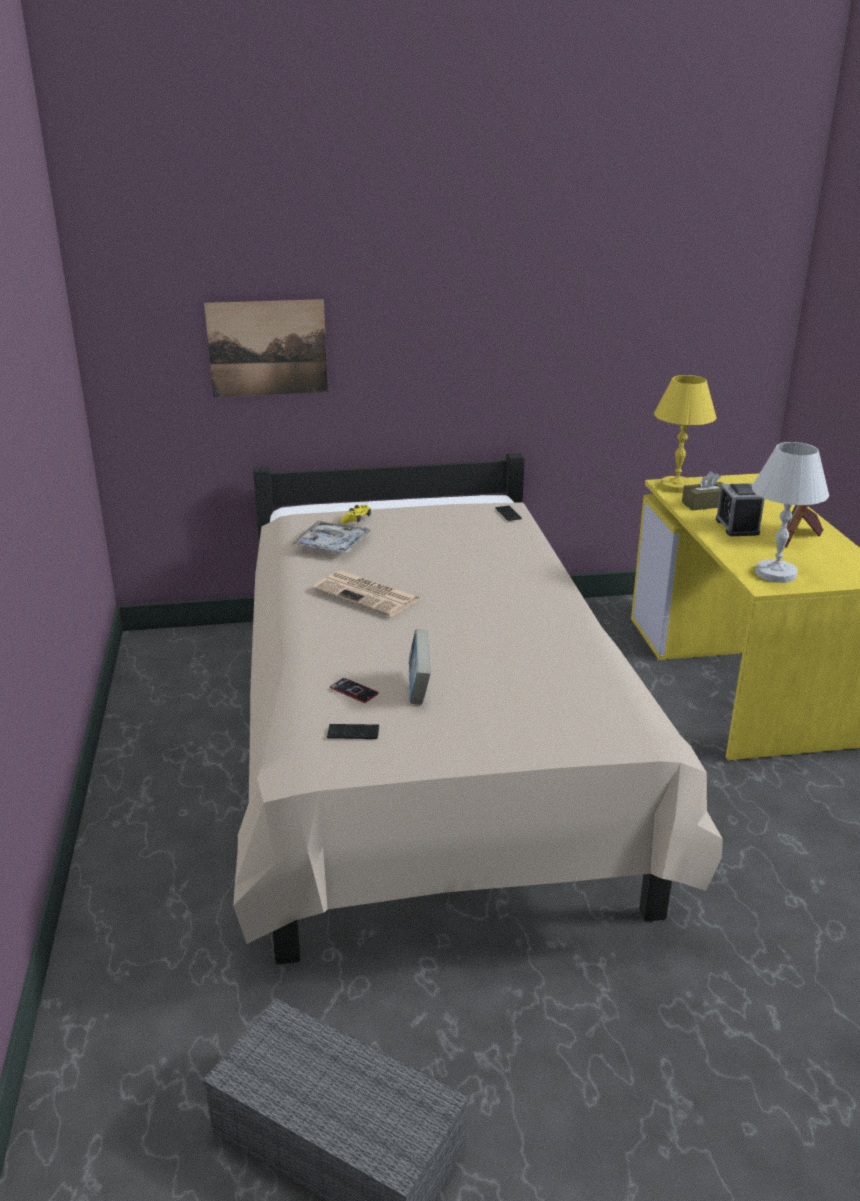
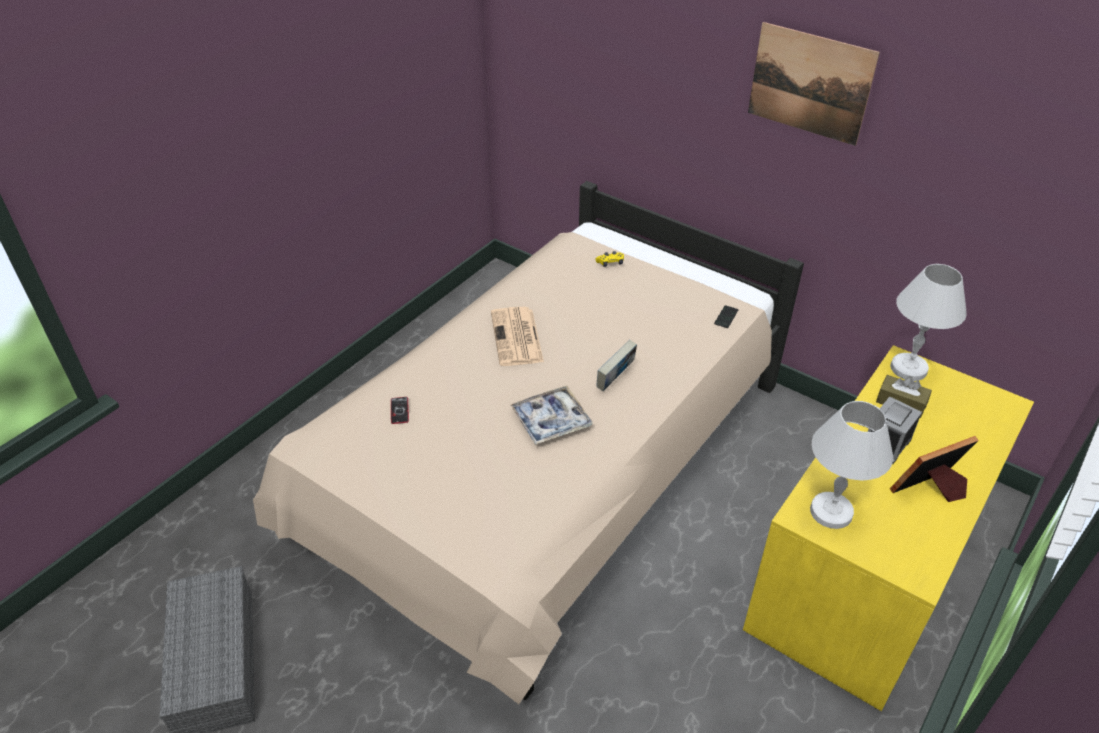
camera: 45 degrees right, 15 degrees up
(267, 348) = (610, 89): picture -> picture (810, 83)
(332, 545) = (561, 278): tray -> tray (551, 420)
(353, 733) = (356, 441): phone -> none
(418, 689) = (432, 435): book -> book (615, 380)
(676, 486) = (909, 368): yellow table lamp -> white table lamp

